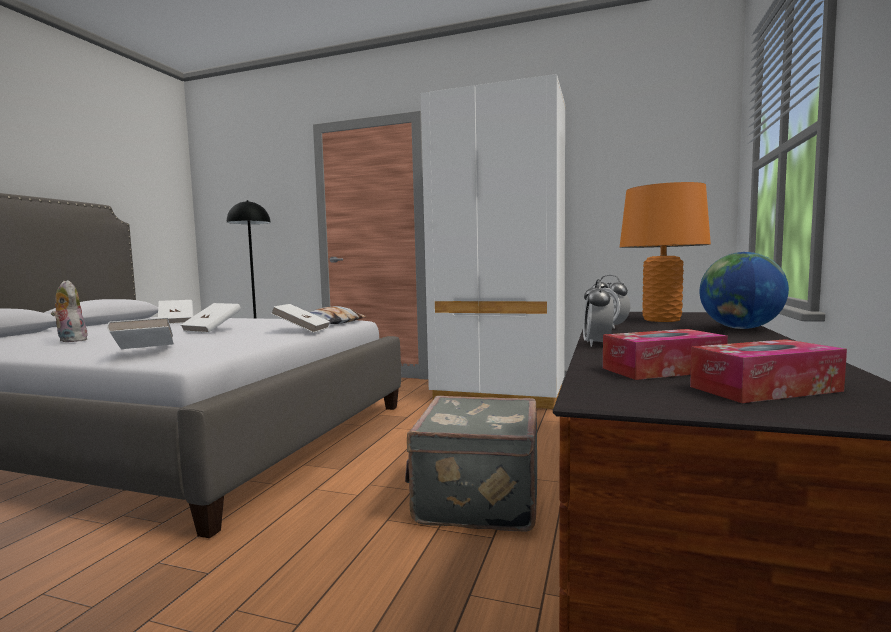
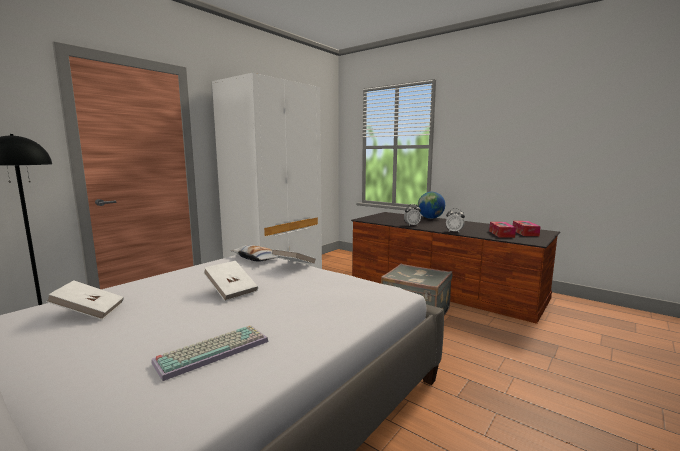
camera: 70 degrees left, 5 degrees up
(70, 340) = (213, 350): plush toy -> keyboard
(144, 350) = (364, 302): white book -> none
(662, 320) = (398, 219): orange table lamp -> none

